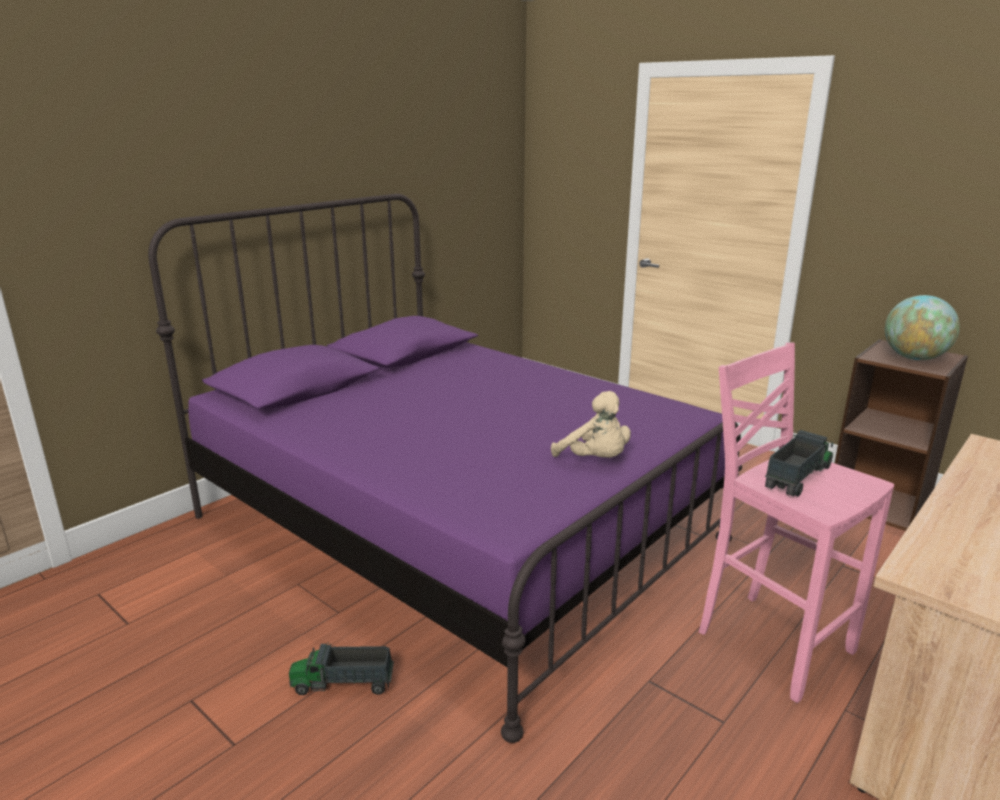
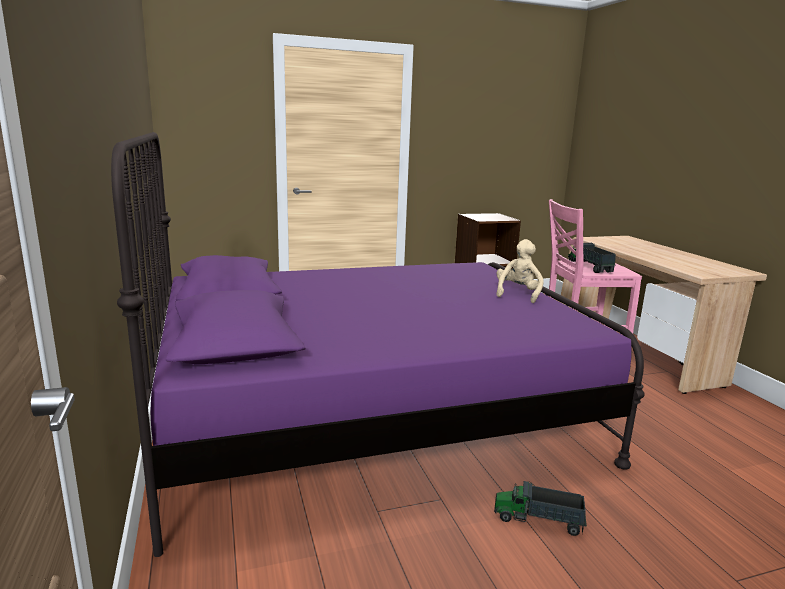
camera: 60 degrees left, 5 degrees down
(343, 684) = (538, 520): toy truck -> toy truck turned 75 degrees clockwise
(595, 460) = (518, 294): beige plush toy -> beige plush toy turned 60 degrees counterclockwise
(914, 358) = (492, 217): globe -> none

